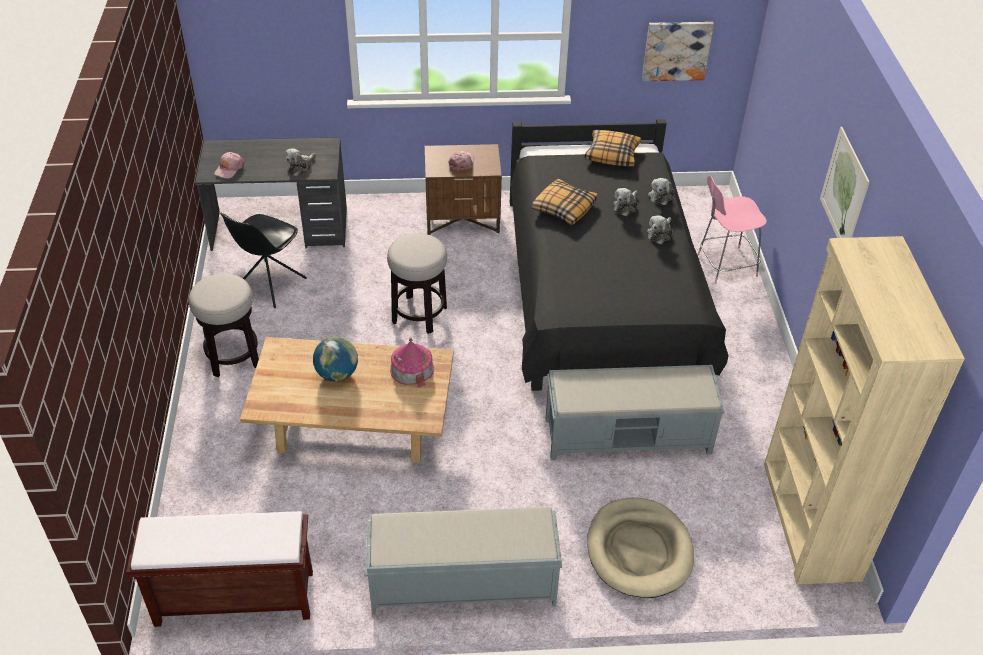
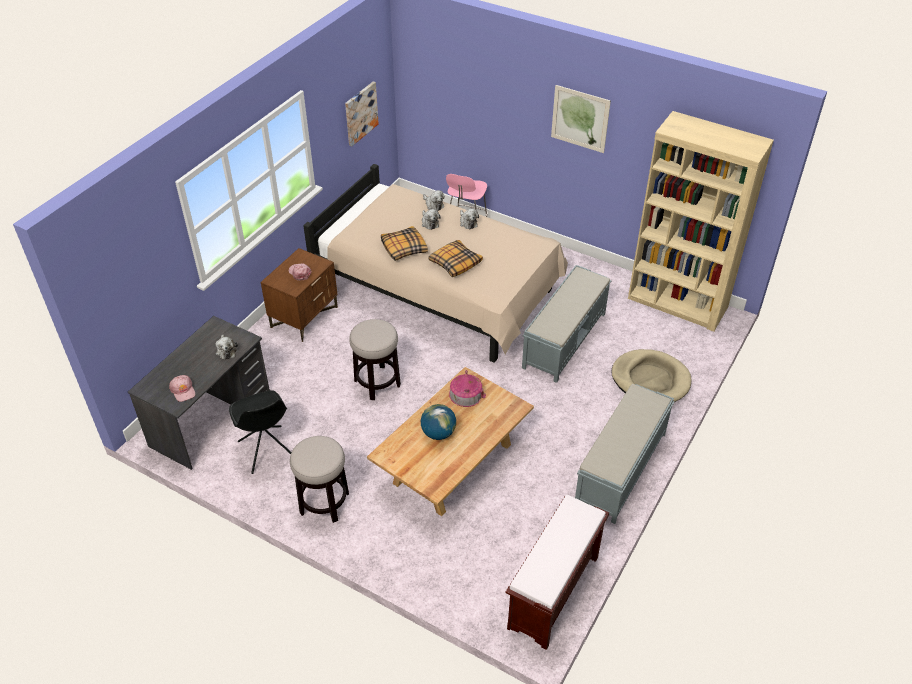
camera: 55 degrees left, 0 degrees up
(599, 294) = (439, 291): black bed -> beige bed
(612, 154) = (374, 203): pillow -> pillow (455, 263)

